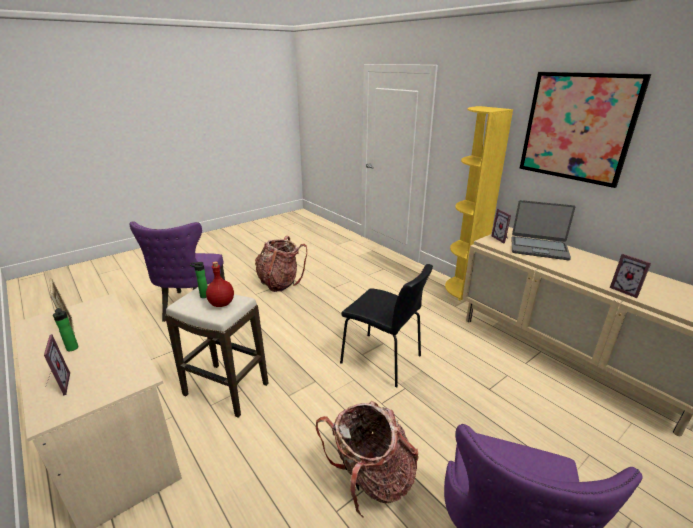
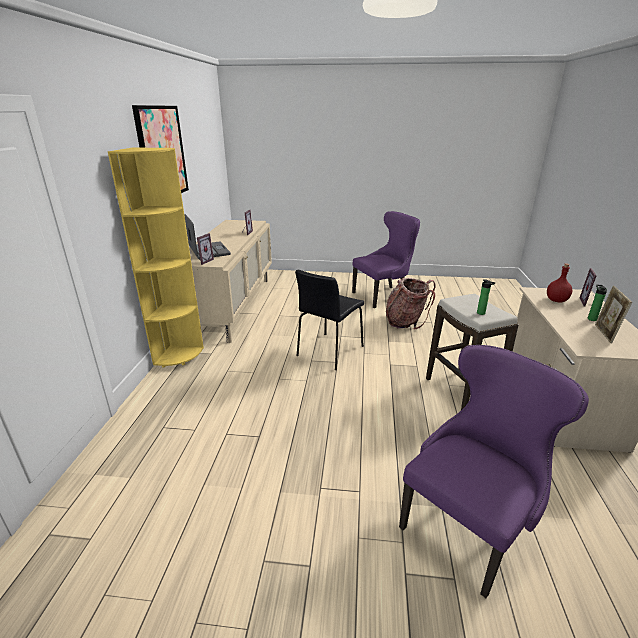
camera: 135 degrees left, 0 degrees up
(222, 303) = (468, 303): red bottle -> red bottle (556, 300)
(280, 282) = (306, 493): backpack -> none
(383, 360) = (329, 352): black chair -> black chair turned 135 degrees counterclockwise

